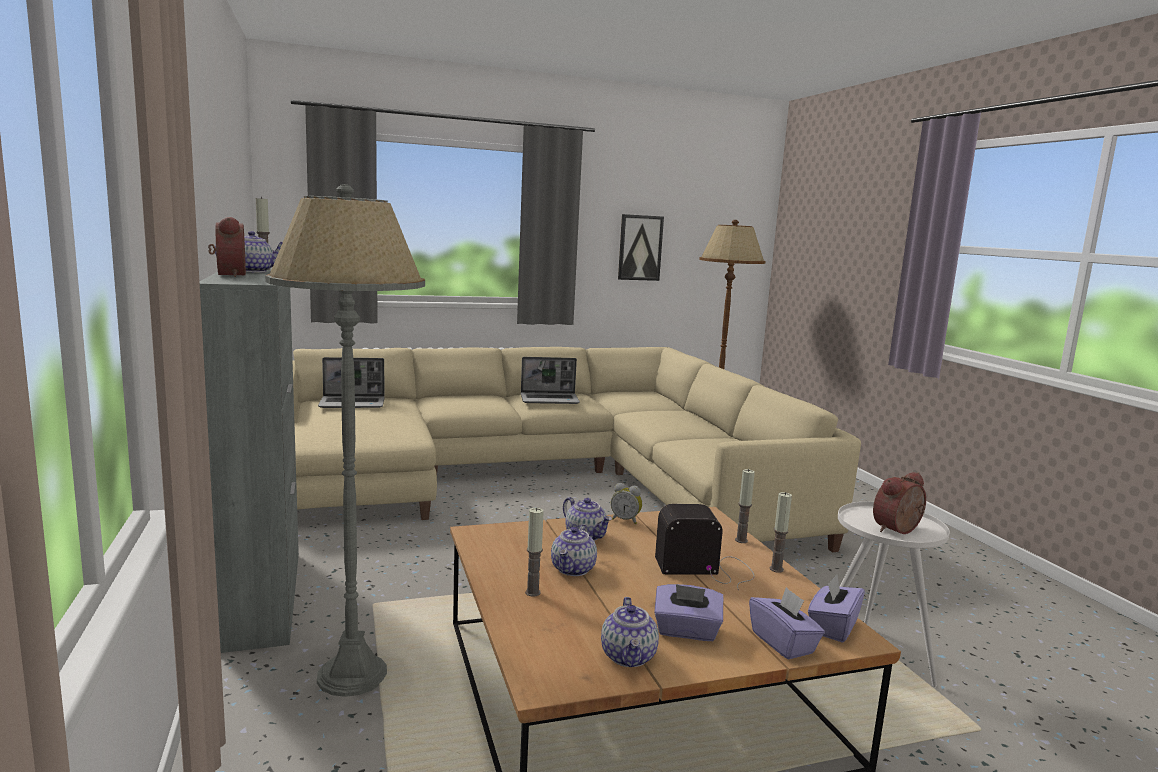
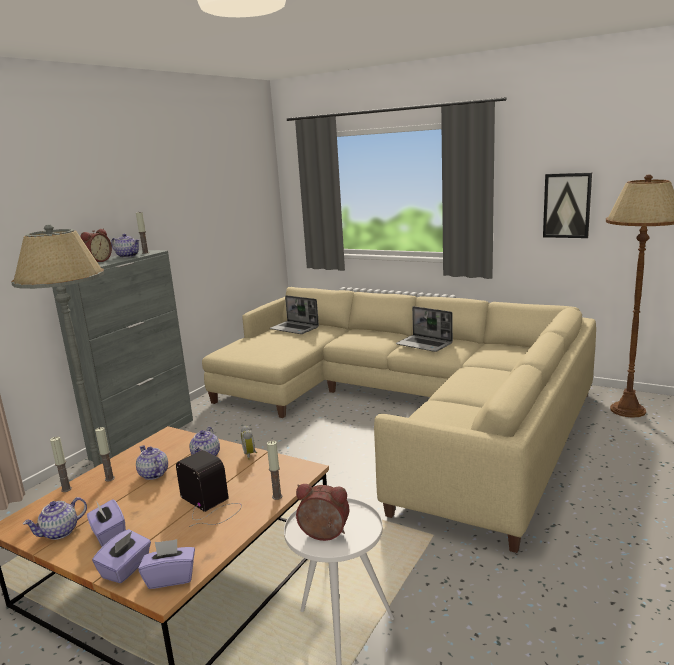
camera: 50 degrees right, 5 degrees up
(573, 569) = (153, 474): teapot -> teapot turned 75 degrees clockwise
(776, 569) = (243, 526): candle -> candle (66, 489)

